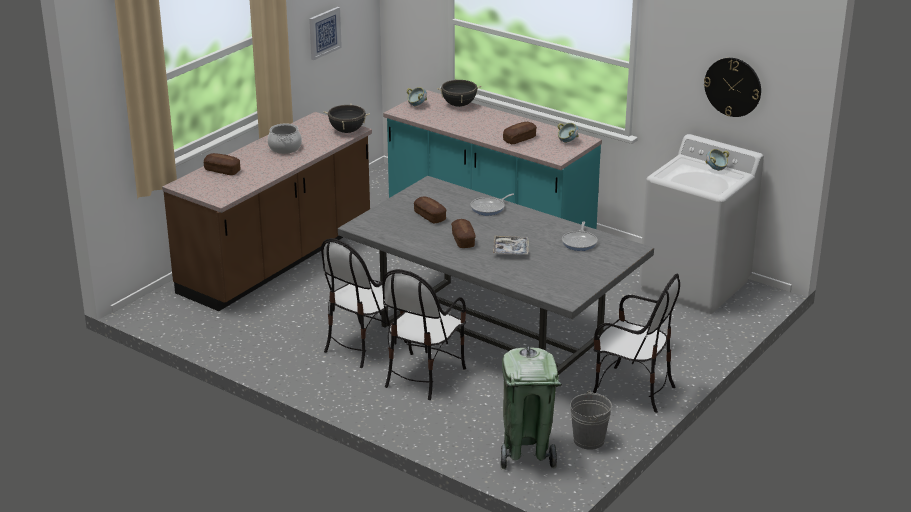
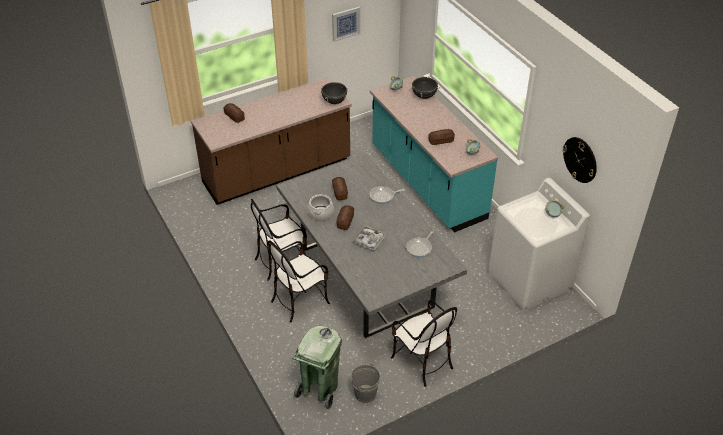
camera: 25 degrees right, 15 degrees up
(284, 148) = (285, 106): cooking pot -> cooking pot (320, 213)

